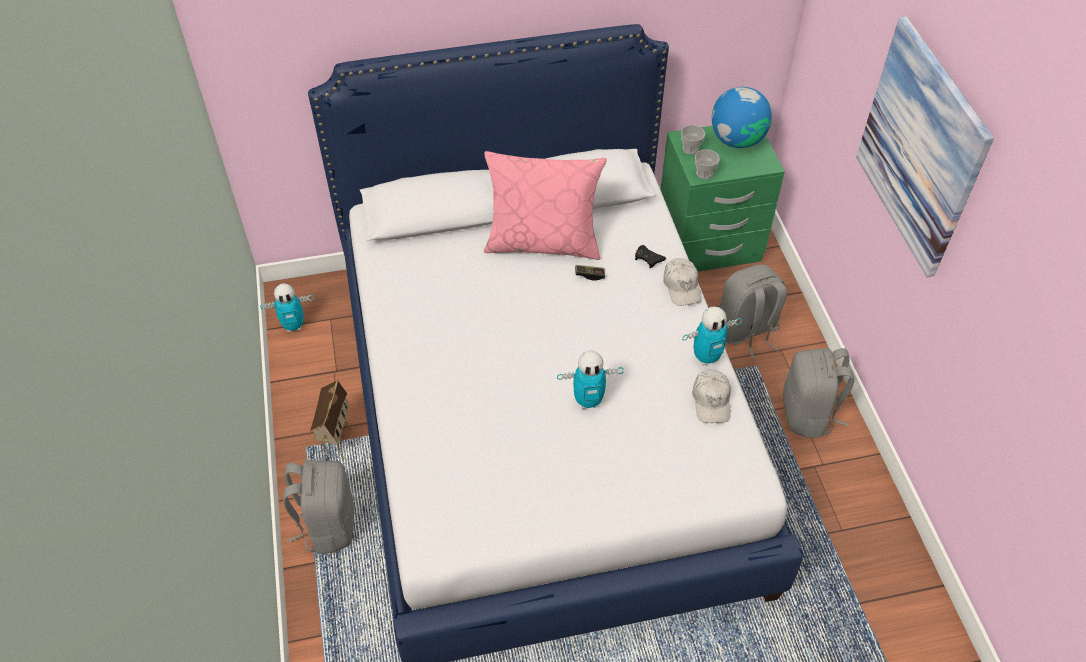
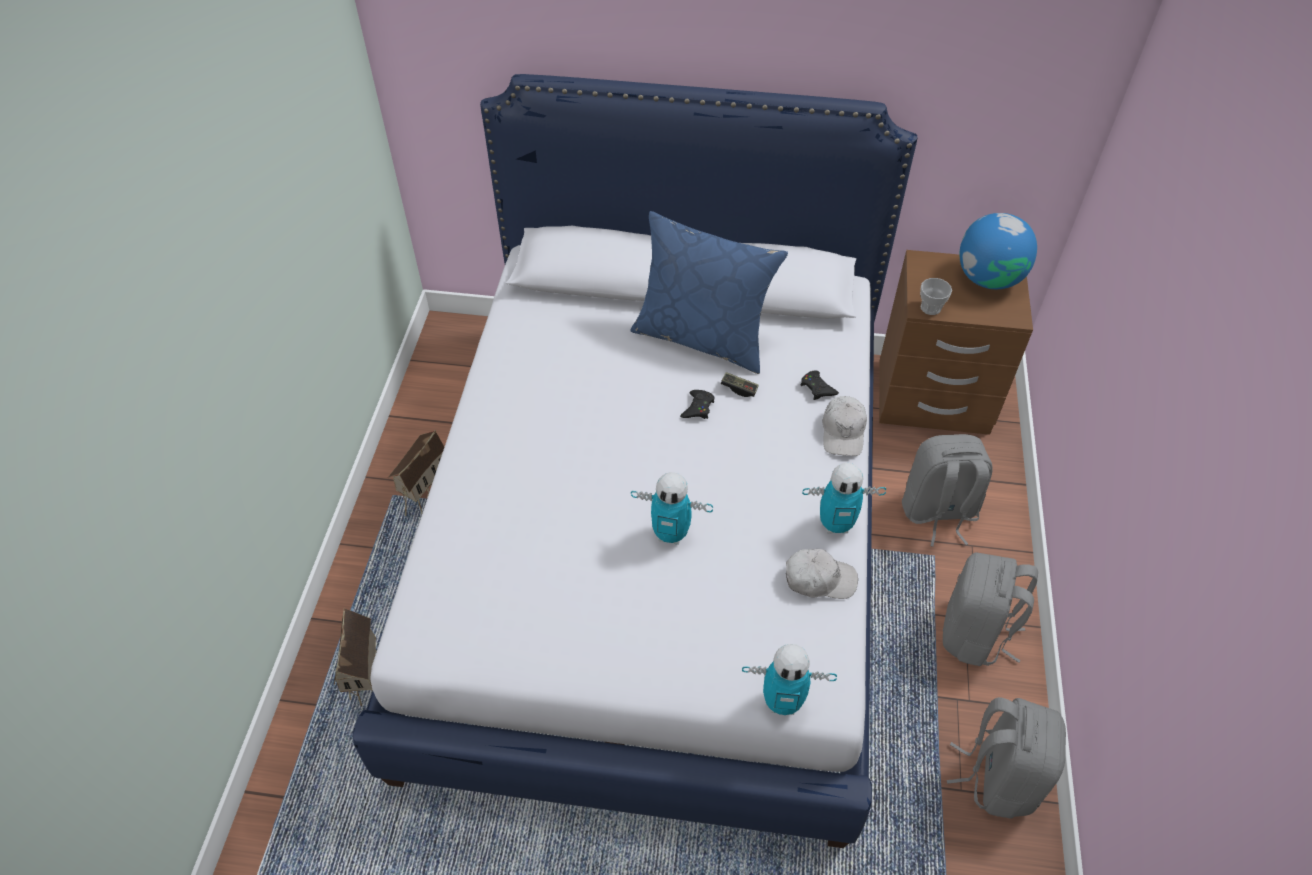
camera: 20 degrees right, 0 degrees up
(294, 326) = (439, 364): toy robot -> toy robot (782, 702)
(327, 525) = (376, 586): grey backpack -> grey backpack (997, 775)
(357, 602) = (368, 680): none -> toy house
(543, 242) = (703, 337): pink pillow -> blue pillow
(565, 298) = (698, 408): none -> black game controller
(690, 149) = (926, 275): cup -> none
(708, 245) = (933, 398): green nightstand -> brown nightstand
(711, 401) = (819, 579): white cap -> white cap turned 105 degrees counterclockwise
(920, 148) = (1181, 329): picture -> none

